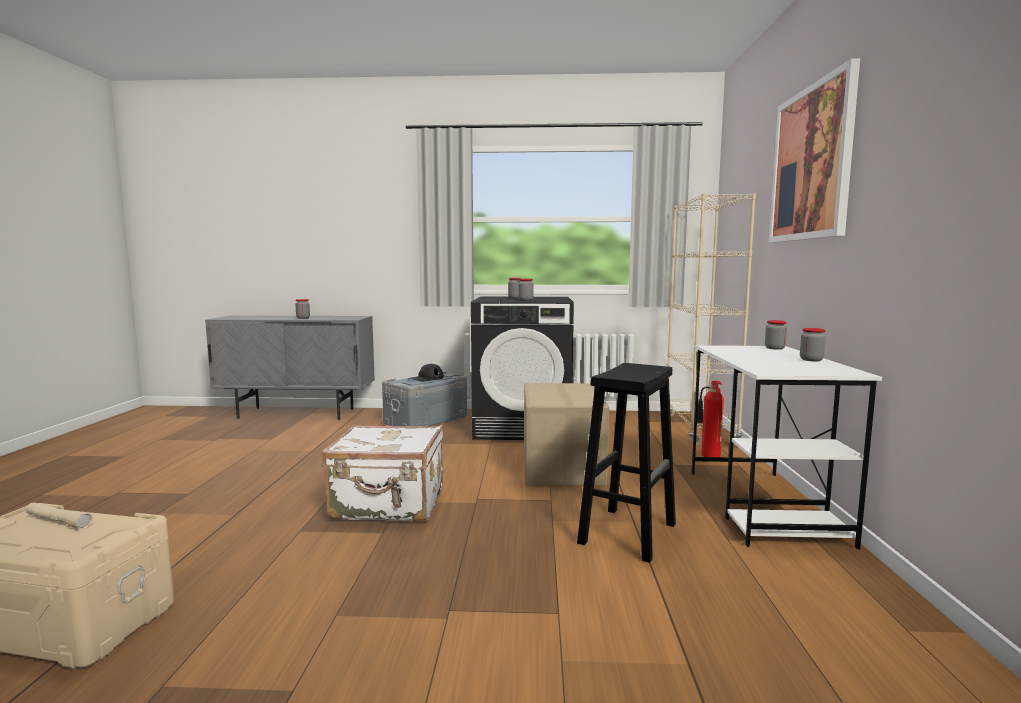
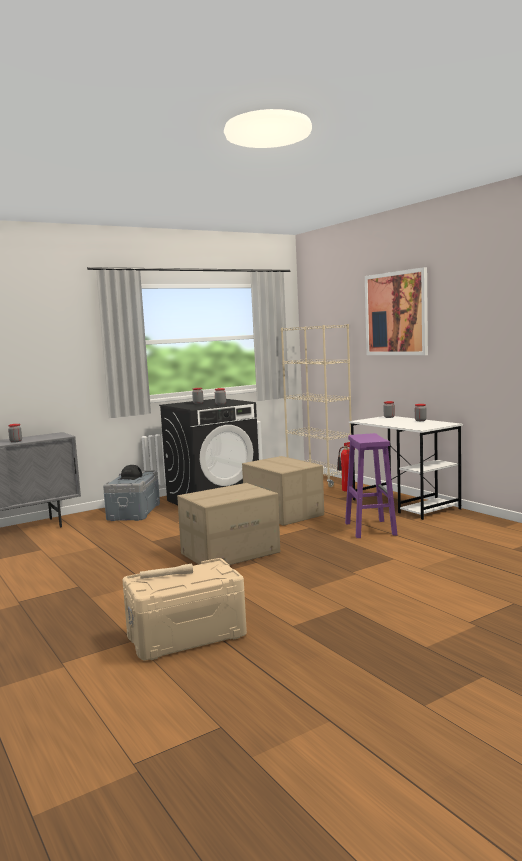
camera: 35 degrees left, 0 degrees up
(389, 505) = (230, 553): white suitcase -> cardboard box
(628, 532) = (369, 528): black stool -> purple stool

